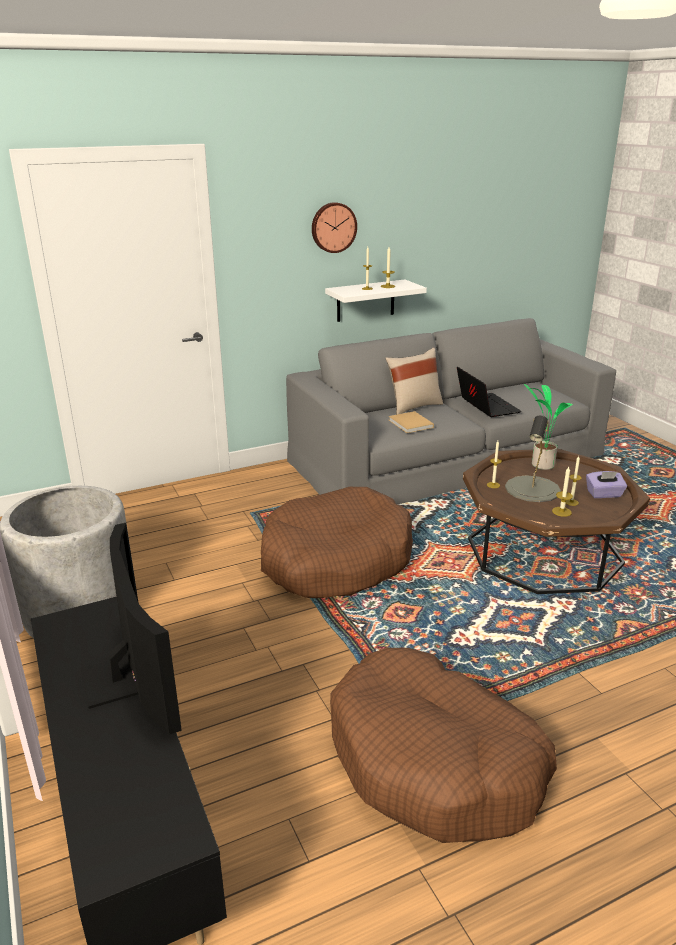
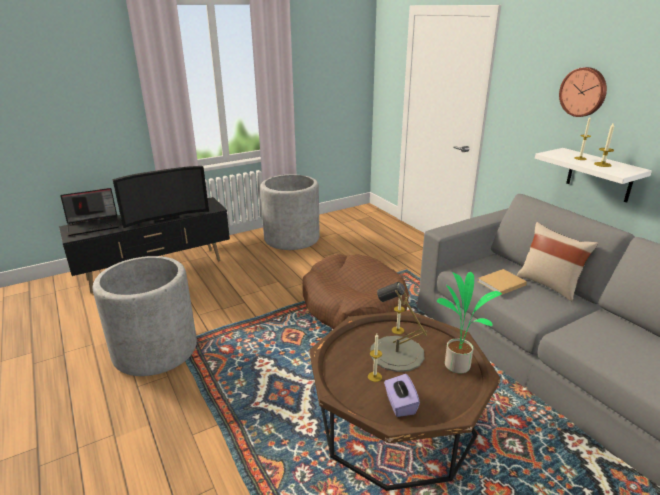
camera: 85 degrees right, 0 degrees up
(434, 762) = (155, 349): brown dog bed -> grey planter
(485, 406) = (591, 329): laptop -> laptop (94, 225)
(561, 511) = (353, 367): candle -> none

